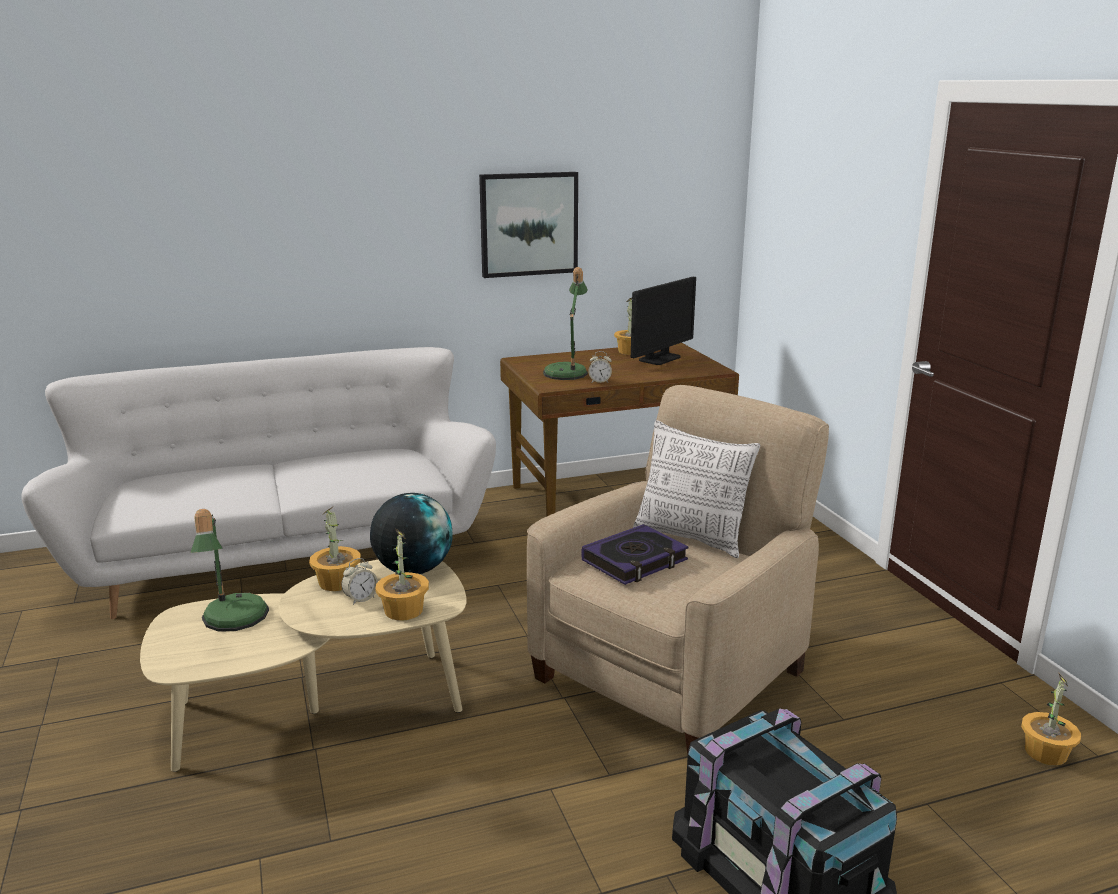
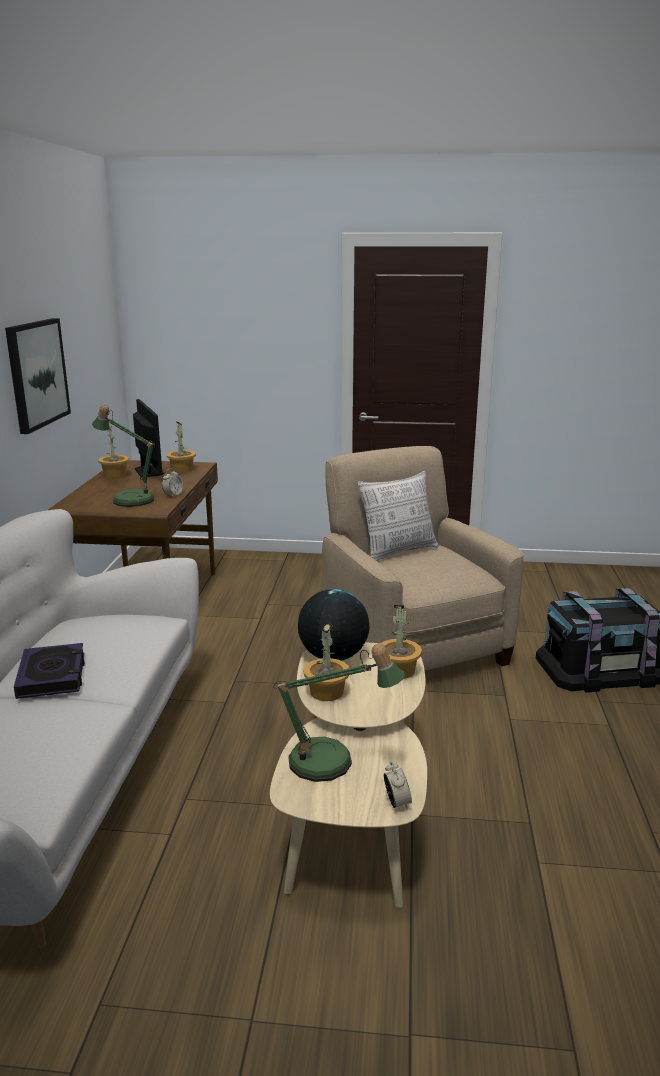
camera: 65 degrees left, 0 degrees up
(360, 599) = (365, 685): alarm clock -> alarm clock (397, 803)
(635, 561) = (421, 571): book -> book (52, 676)
(1045, 752) = (540, 580): potted plant -> potted plant (181, 469)

